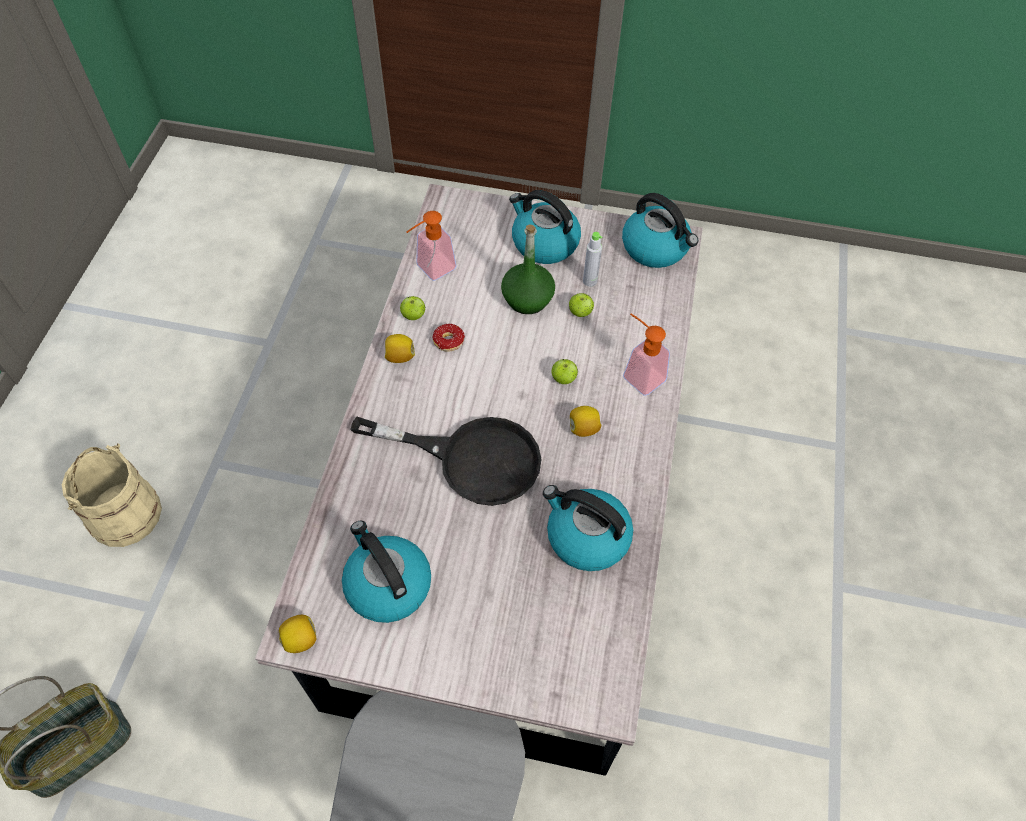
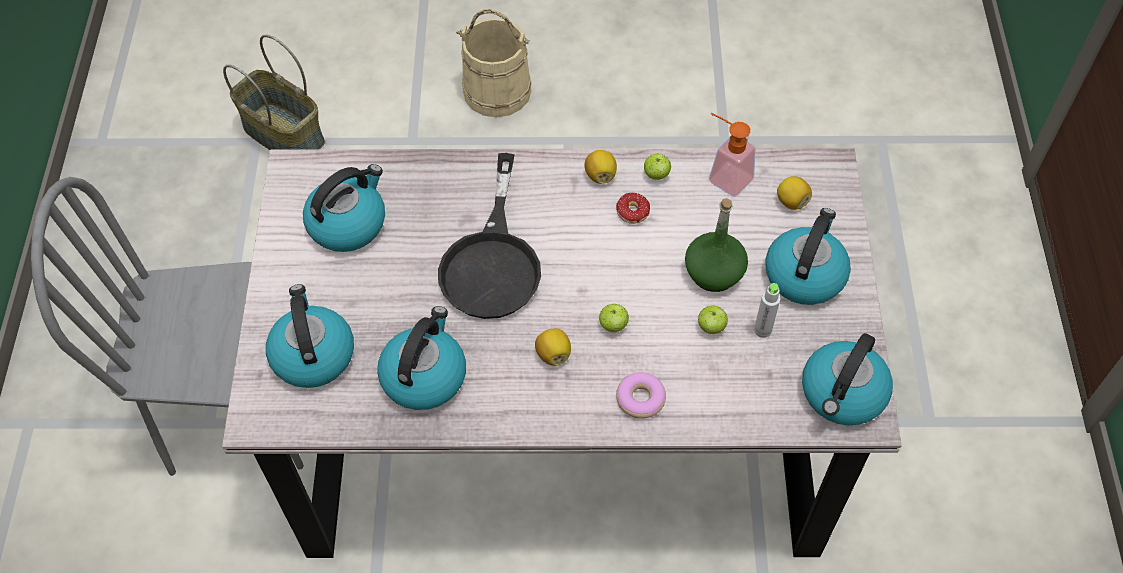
camera: 80 degrees right, 0 degrees up
(301, 639) = (289, 175): lemon -> lemon (791, 201)
(542, 638) = (312, 354): none -> kettle
(639, 374) = (640, 398): soap dispenser -> donut

